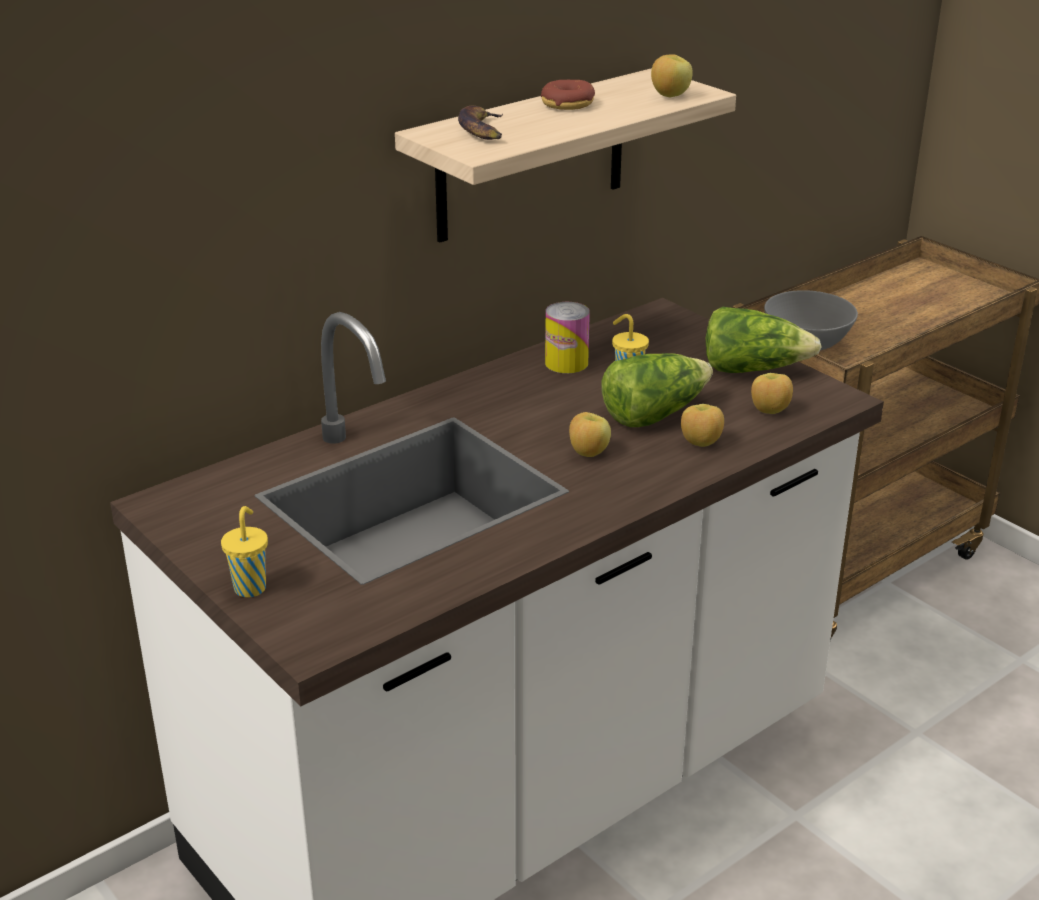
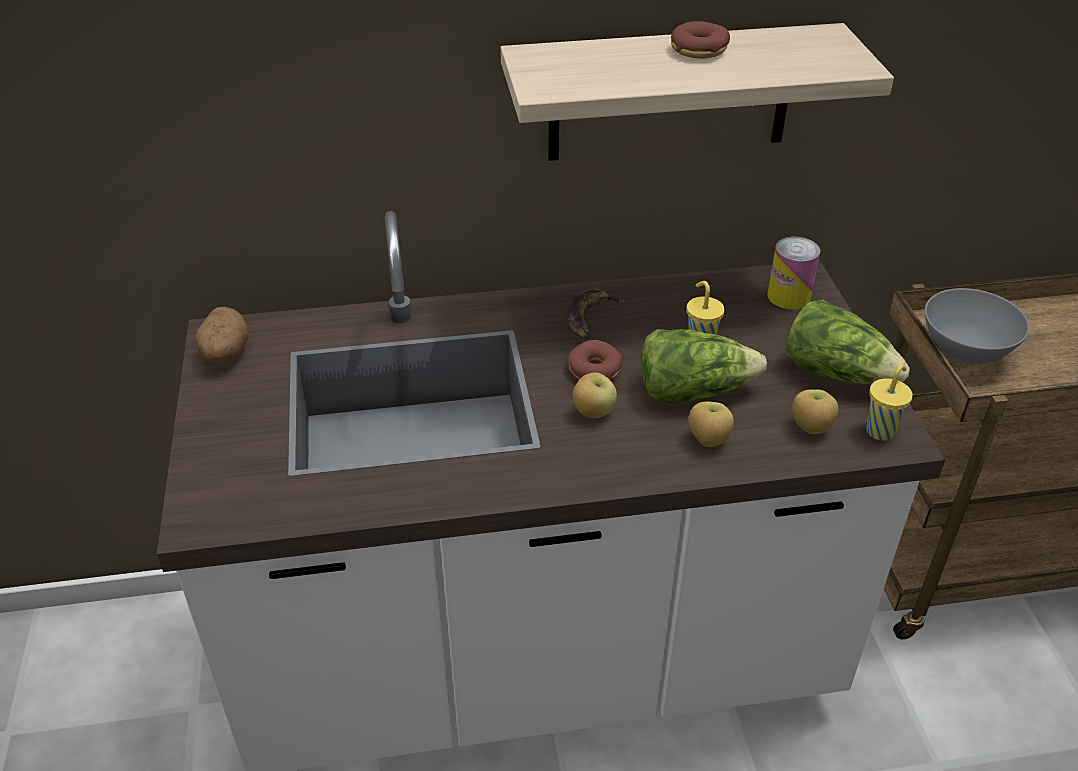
camera: 30 degrees right, 10 degrees up
(186, 516) = (225, 354): none -> potato
(250, 587) = (207, 443): yellow cup -> yellow cup (881, 430)
(483, 130) = (579, 63): banana -> banana (590, 317)
(557, 424) = (594, 369): none -> donut
(566, 363) = (662, 305): can -> can (788, 296)
(670, 96) = (816, 63): apple -> none

